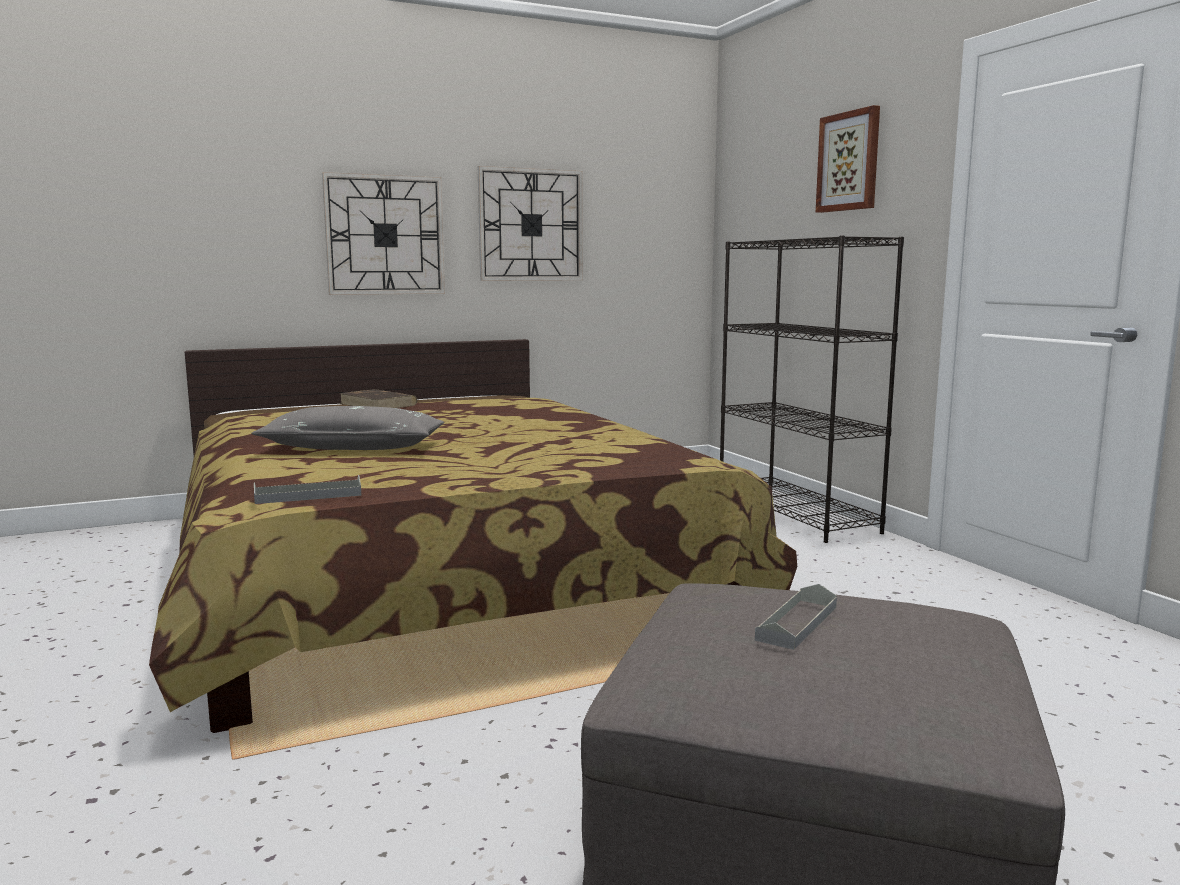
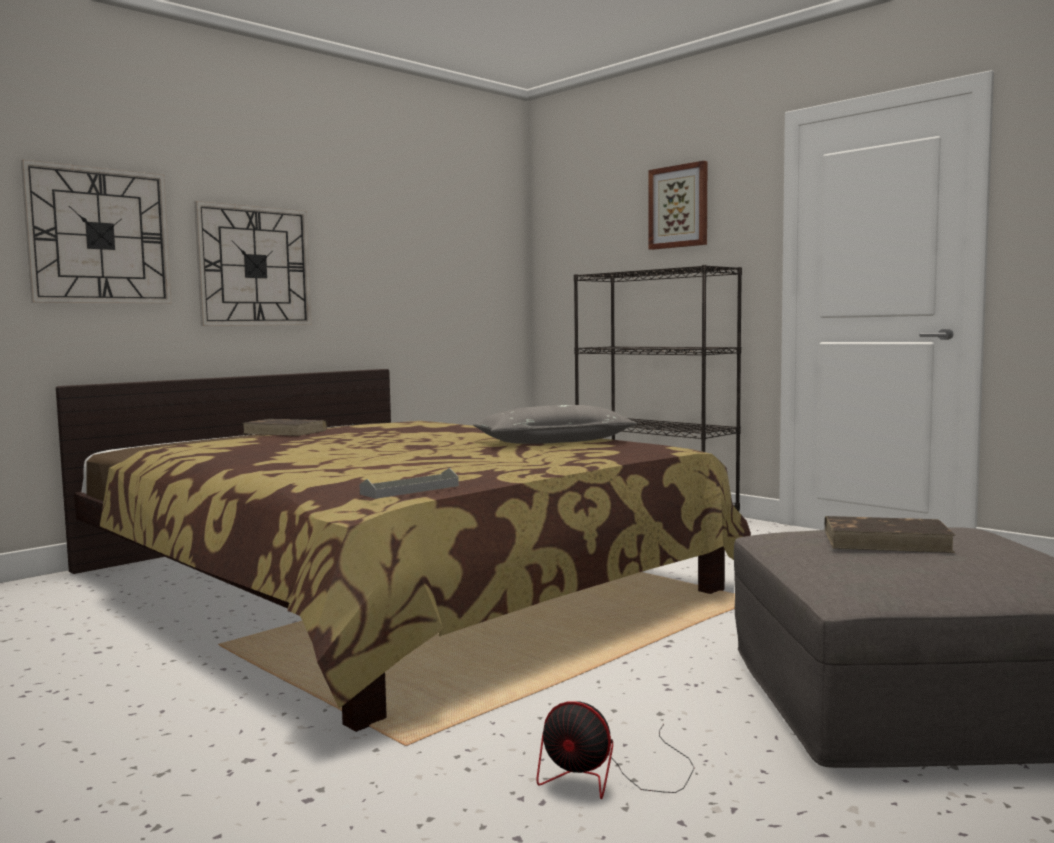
camera: 20 degrees left, 5 degrees down
(353, 447) = (354, 459): grey pillow -> grey pillow (554, 442)
(365, 844) = (610, 777): none -> fan
(531, 225) = (384, 259): wall clock -> wall clock (99, 236)
(797, 623) = (887, 541): grey tray -> brown book

